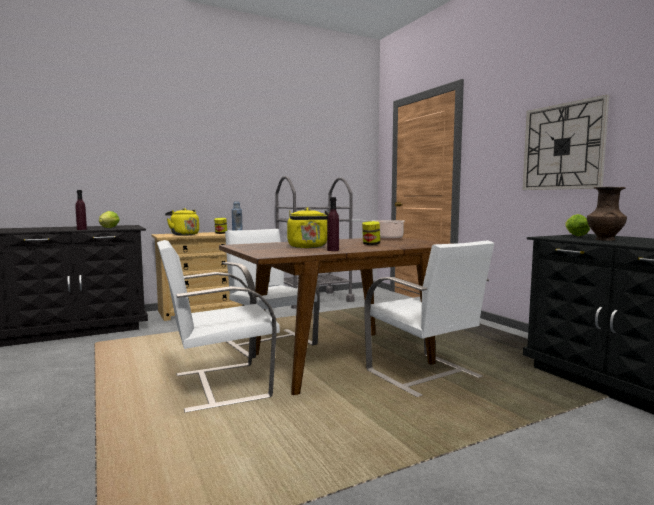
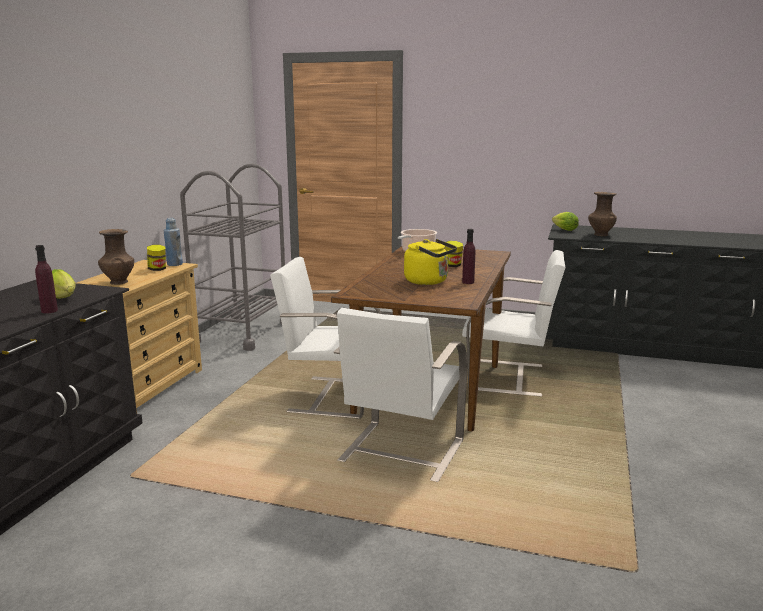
camera: 45 degrees left, 10 degrees up
(183, 234) = (118, 282): yellow kettle -> brown vase
(563, 147) = (528, 144): wall clock -> none

